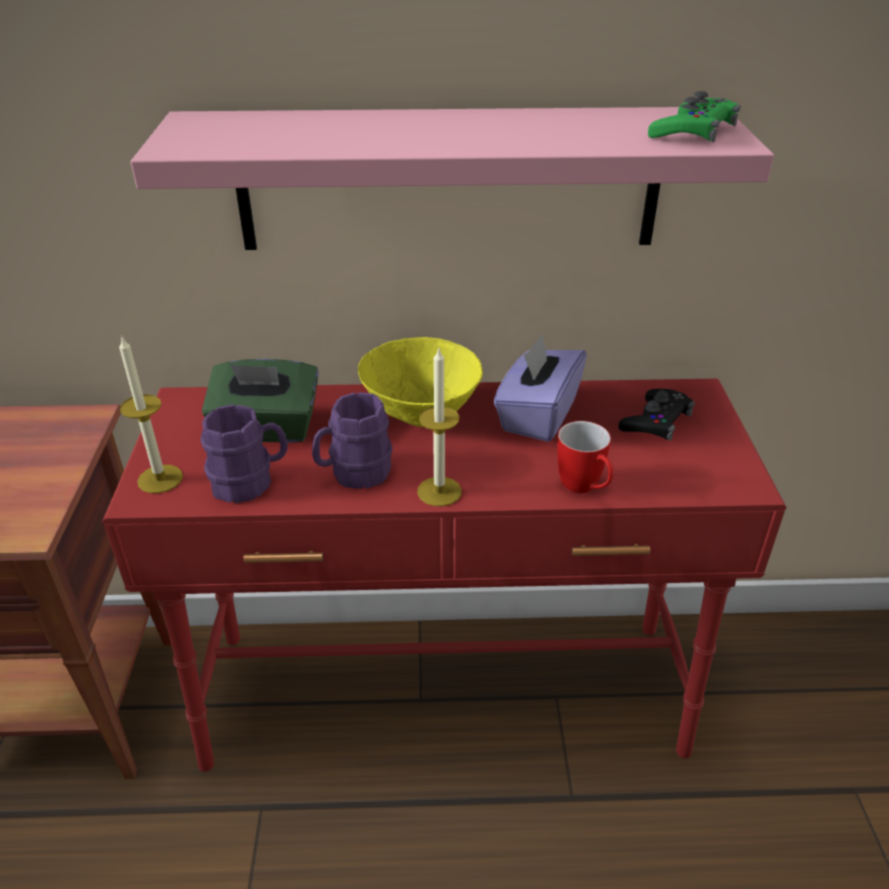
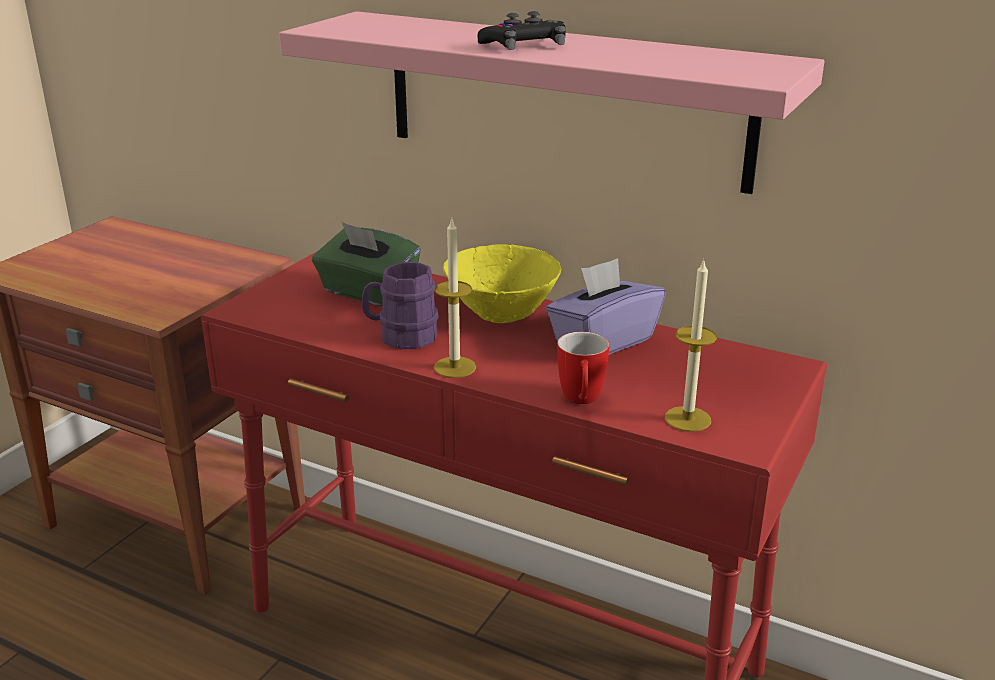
camera: 30 degrees right, 10 degrees down
(160, 479) = (260, 302): candle -> candle (687, 419)
(251, 482) = (320, 321): purple mug -> none
(656, 421) = (712, 375): black game controller -> black game controller (523, 45)
(693, 132) = (743, 69): green game controller -> none

